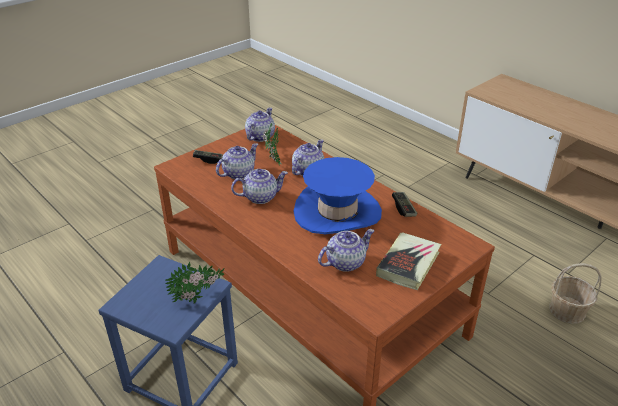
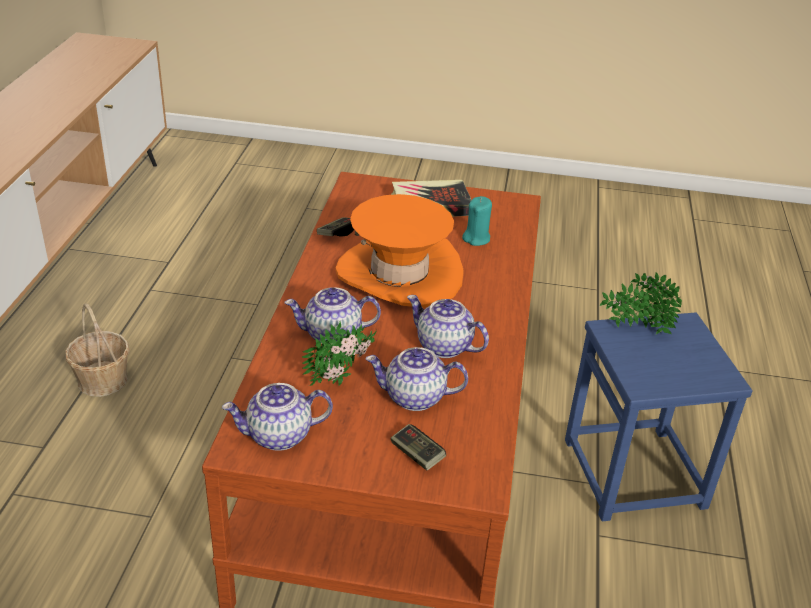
camera: 130 degrees left, 0 degrees up
(337, 212) = (399, 274): blue hat -> orange hat
(345, 262) = (476, 239): teapot -> turquoise candle
(567, 310) = (238, 253): basket -> basket (102, 380)

